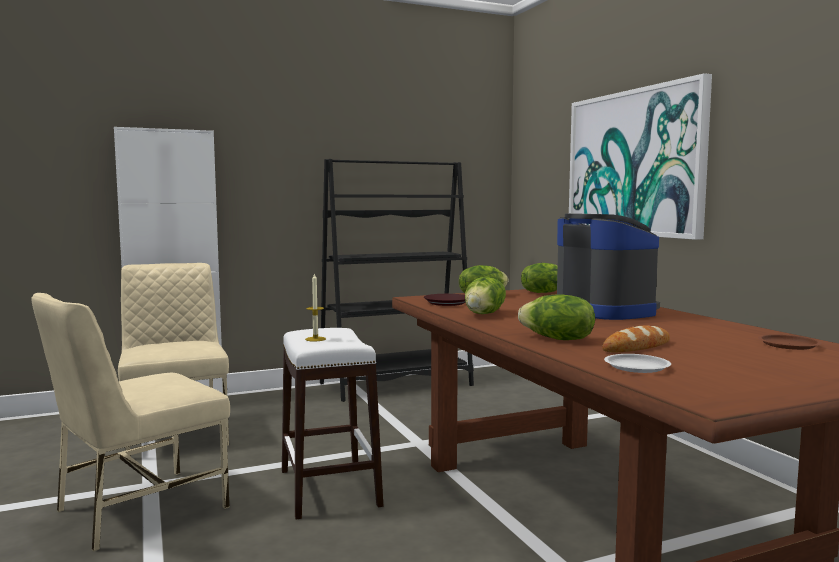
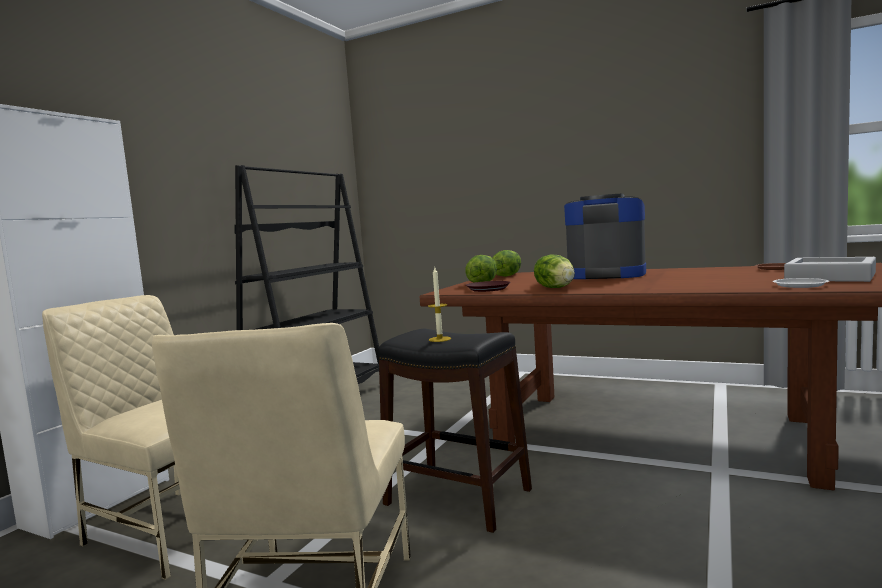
camera: 40 degrees left, 0 degrees up
(328, 488) = (458, 497): white stool -> black stool
(557, 339) = (684, 287): lettuce -> none
(633, 163) = (516, 168): picture -> none
(637, 346) = (736, 281): bread -> none
(742, 369) = (830, 277): none -> grey tray

